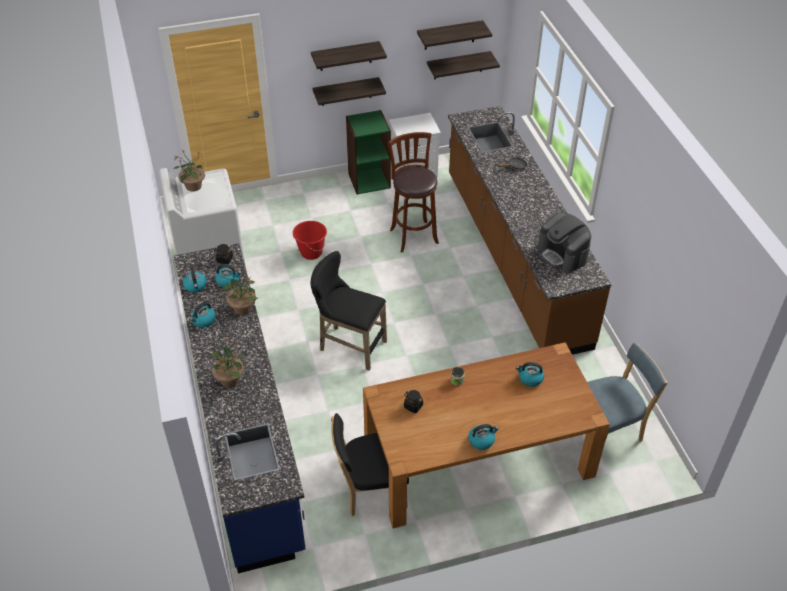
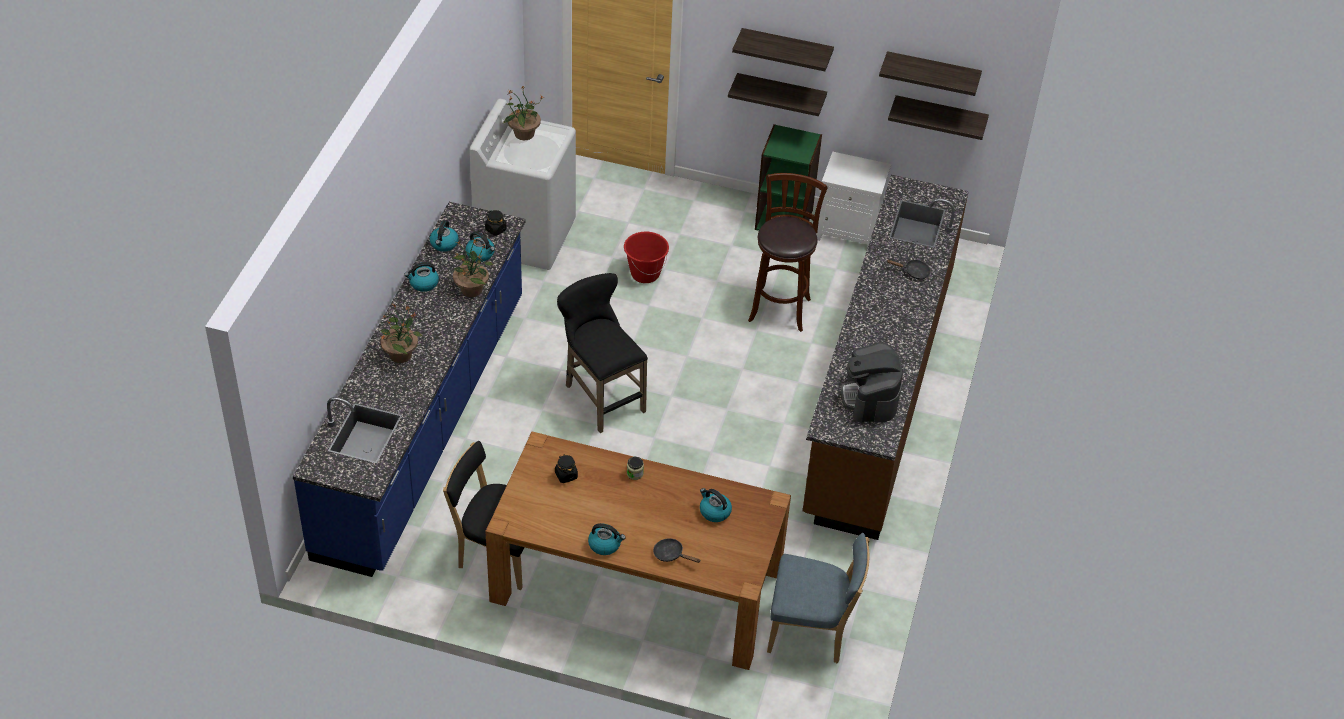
camera: 30 degrees right, 0 degrees up
(529, 423) = (671, 554): none -> black frying pan

